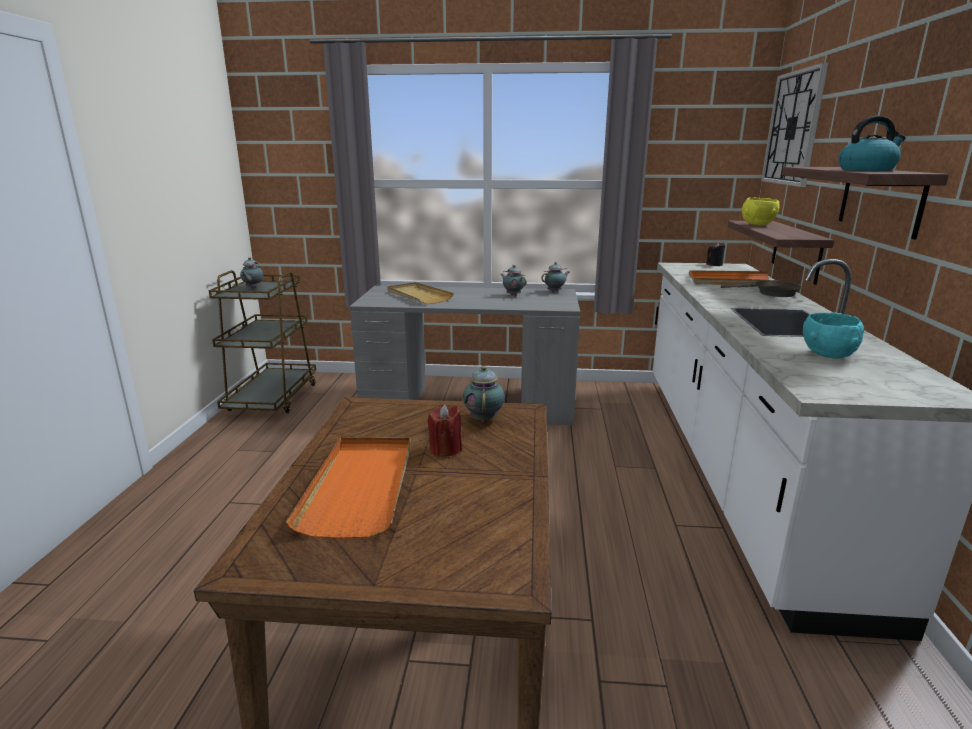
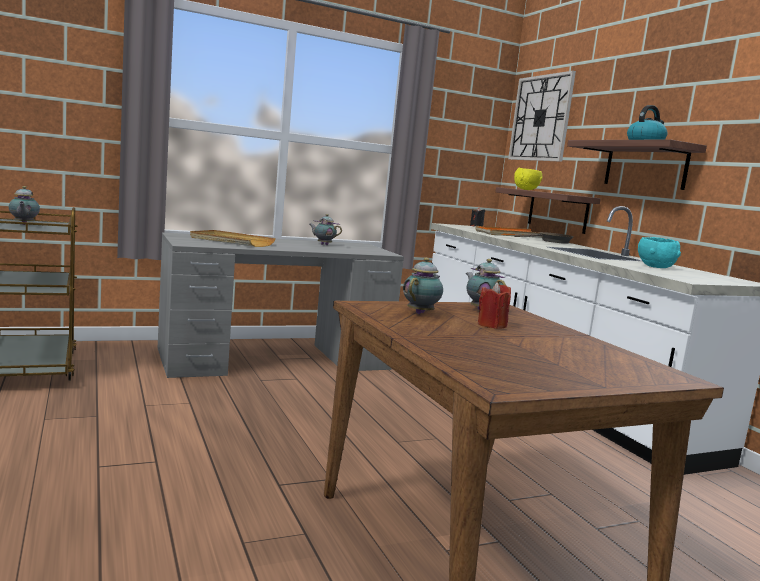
camera: 30 degrees left, 10 degrees down
(360, 487) = (479, 346): orange tray -> none
(555, 291) = (356, 244): teapot -> teapot (421, 313)

